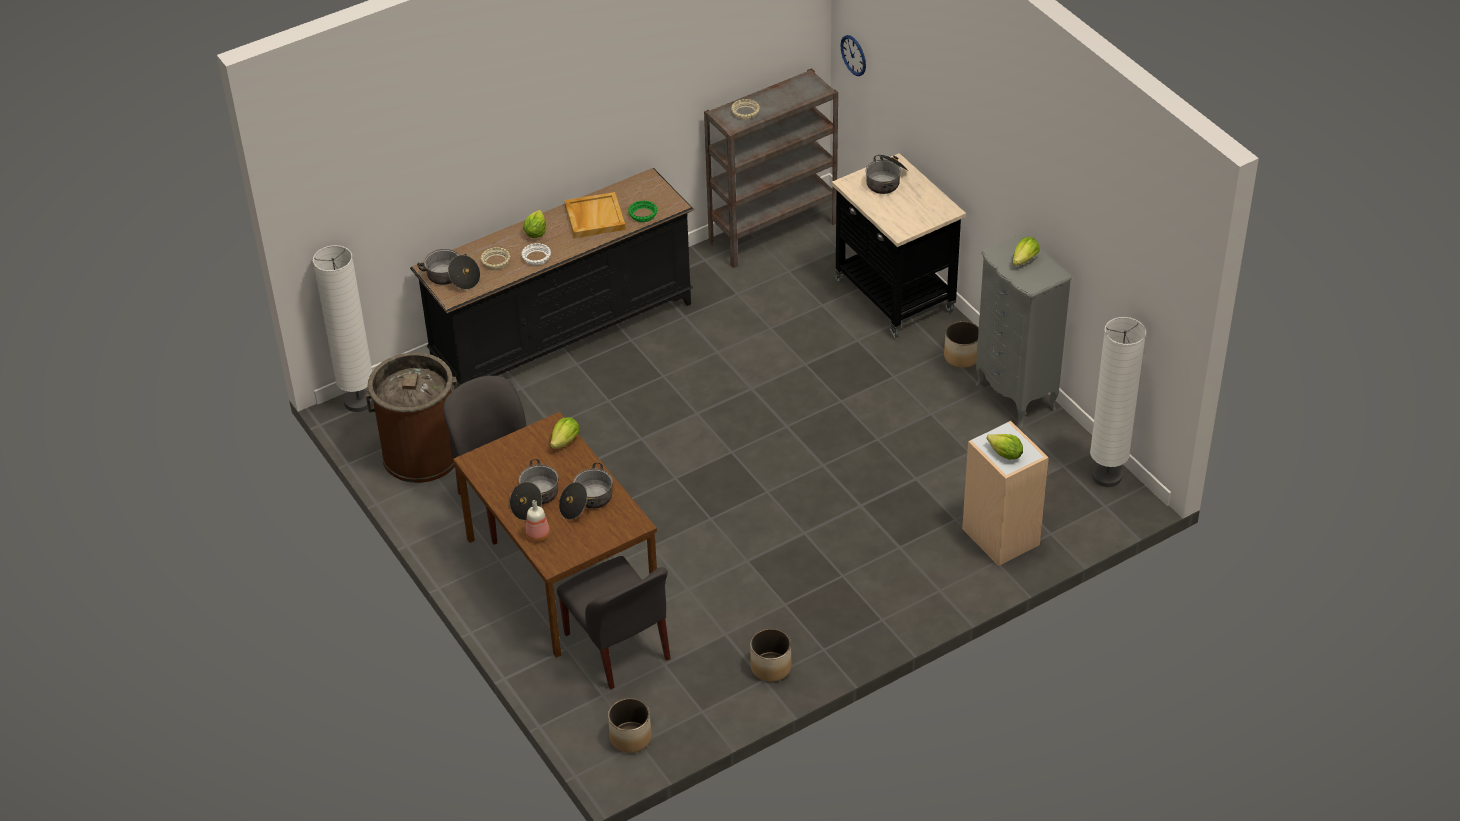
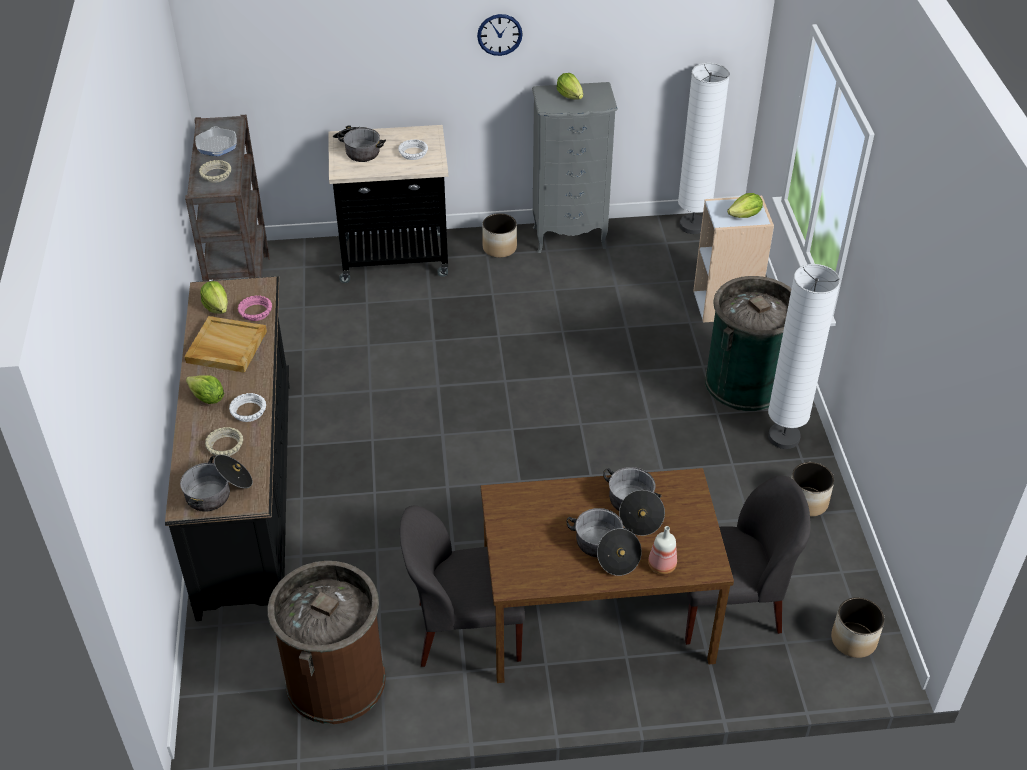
camera: 65 degrees left, 0 degrees up
(358, 402) = (203, 714): white floor lamp -> white floor lamp (783, 437)
(565, 441) = (530, 495): lettuce -> lettuce (217, 307)
(642, 214) = (255, 312): green bowl -> pink bowl
(783, 96) = (217, 145): none -> frying pan
(853, 55) = (230, 75): wall clock -> wall clock (499, 34)
(898, 582) = (745, 382): none -> green trash can
(908, 213) = (413, 153): none -> white bowl

